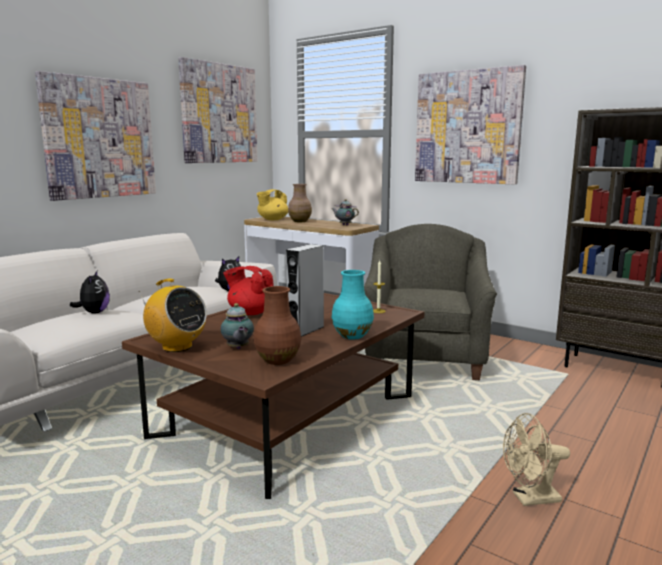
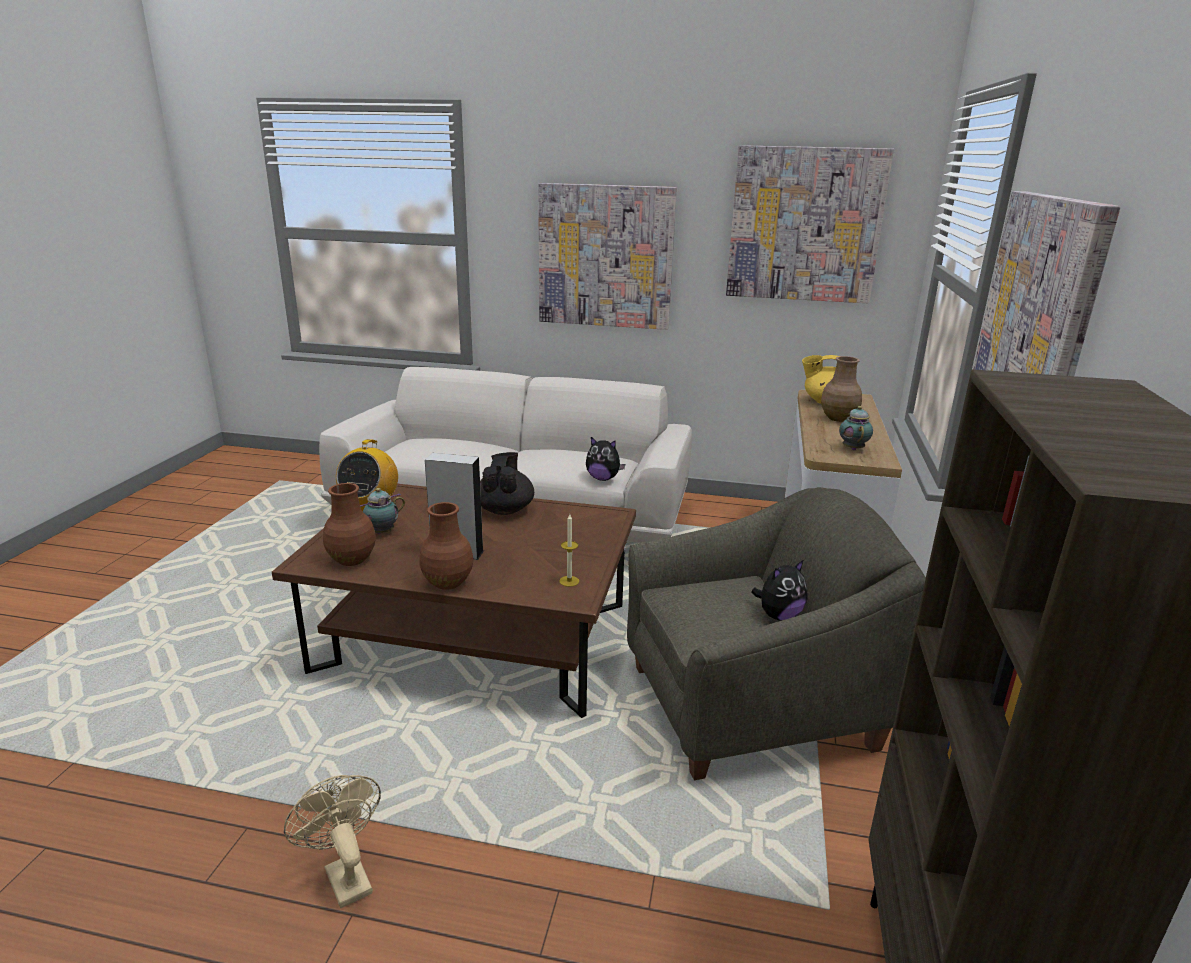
camera: 65 degrees right, 10 degrees up
(94, 312) = (457, 447): plush toy -> plush toy (779, 615)
(251, 312) = (505, 509): red teapot -> black teapot
(353, 335) = (448, 583): turquoise vase -> brown vase

